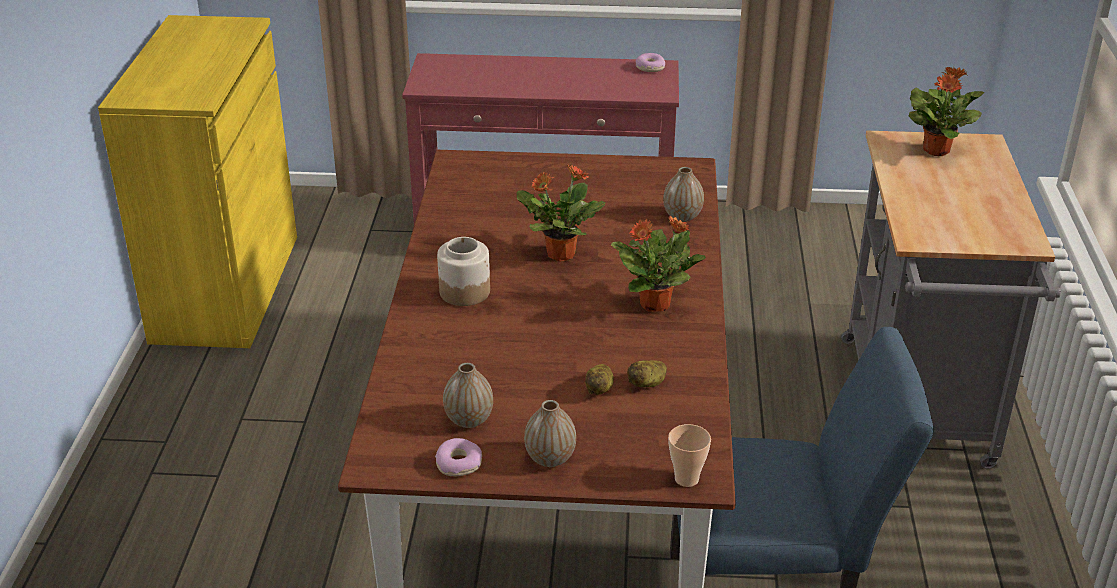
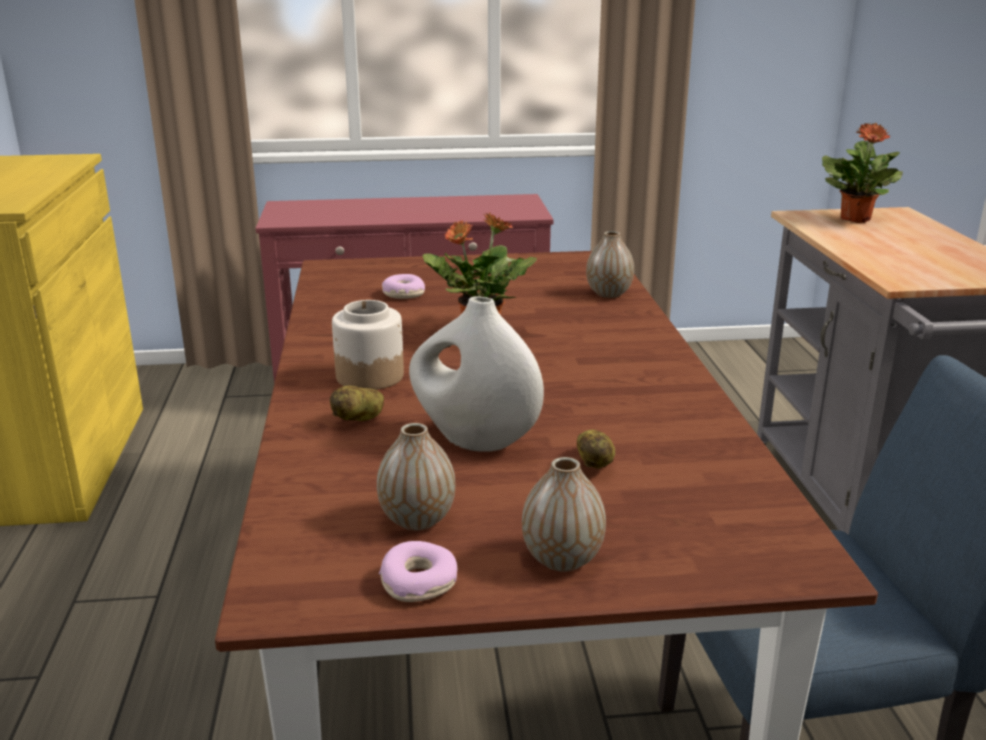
camera: 10 degrees left, 10 degrees down
(524, 360) = (474, 440): none -> white vase
(647, 384) = (658, 452): potato -> potato (360, 419)
(649, 67) = (511, 199): donut -> donut (403, 294)
(656, 304) = (622, 370): potted plant -> none
(686, 479) = (785, 565): cup -> none

